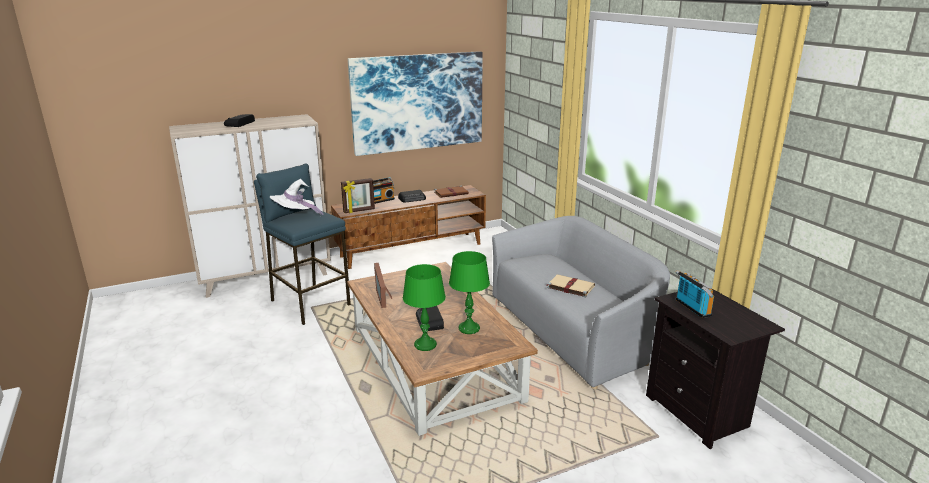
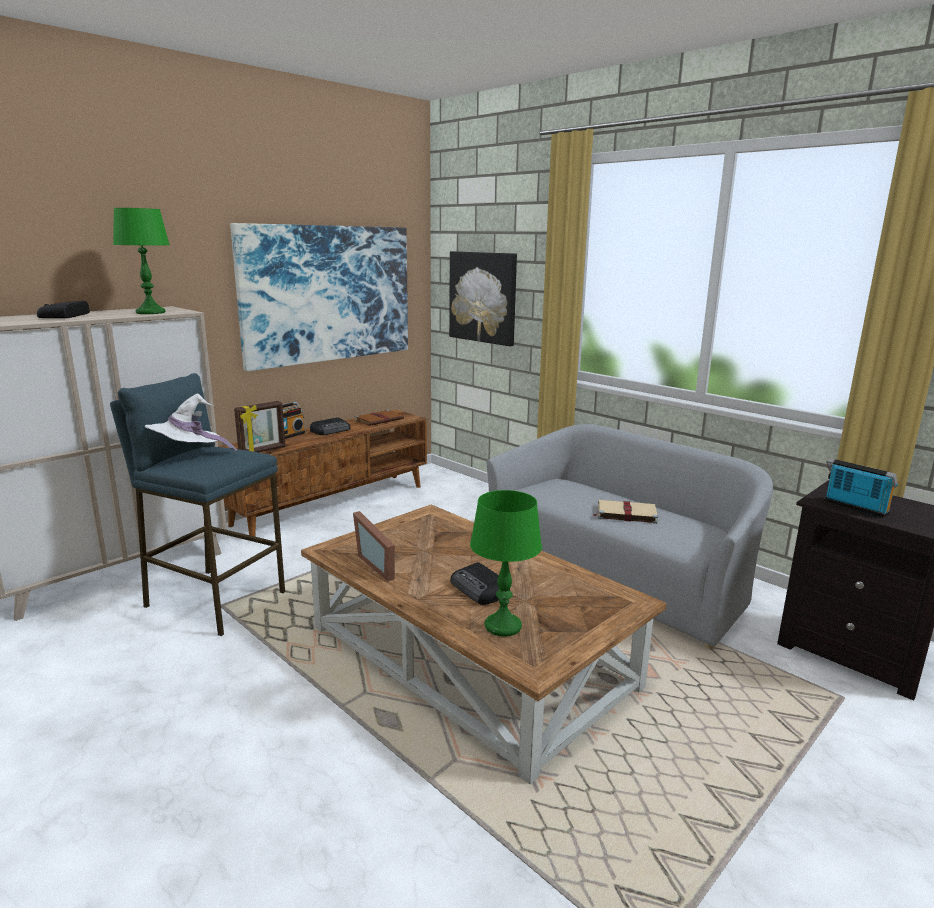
camera: 20 degrees left, 5 degrees down
(469, 328) = (545, 589): green table lamp -> green table lamp (150, 312)
(532, 107) = (483, 297): none -> picture

